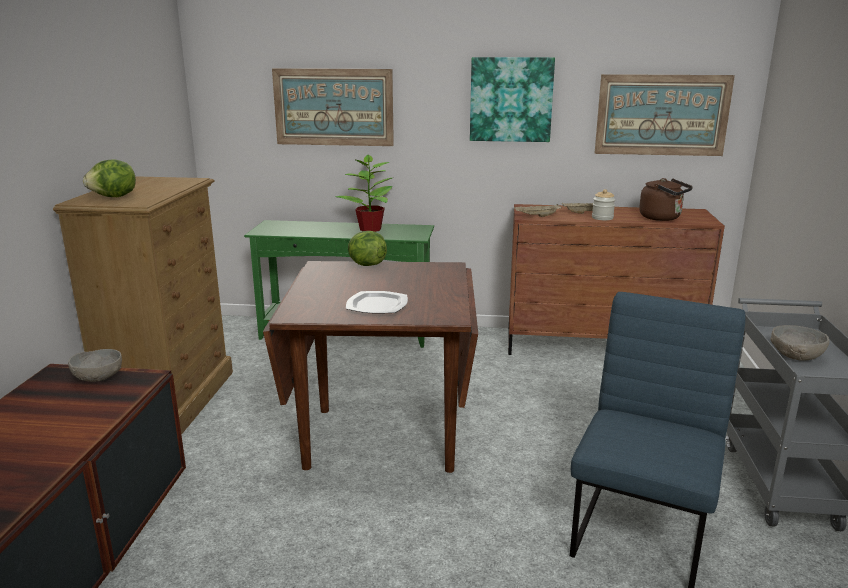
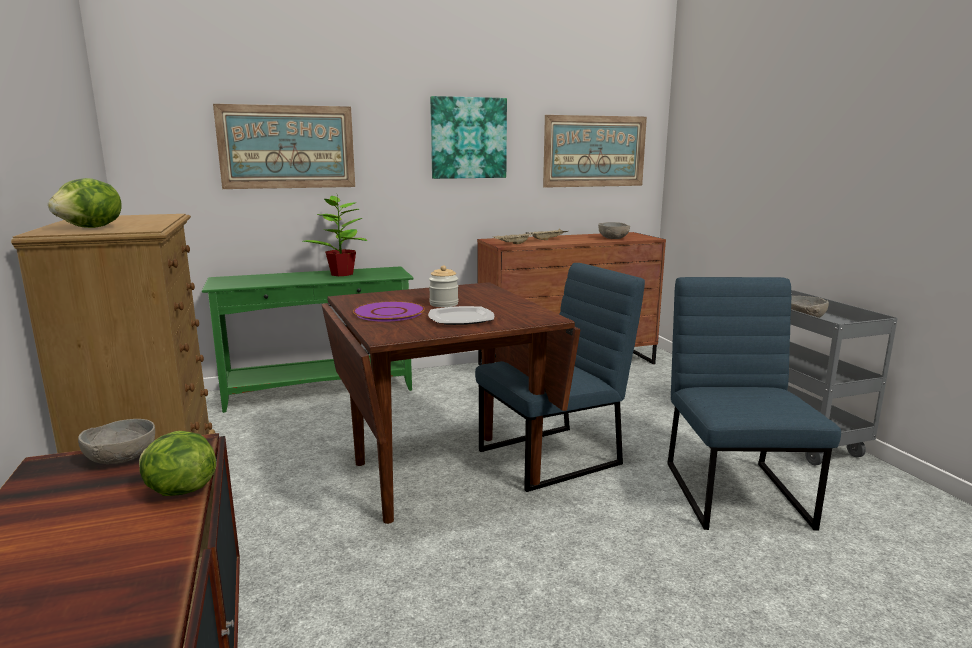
camera: 25 degrees left, 5 degrees down
(328, 289) = (388, 313): none -> purple plate
(366, 265) = (397, 293): lettuce -> lettuce (179, 491)
(493, 444) = (553, 456): none -> blue chair
(602, 218) = (568, 241): jar -> jar (444, 304)
(662, 218) = (613, 238): brown kettle -> grey bowl

